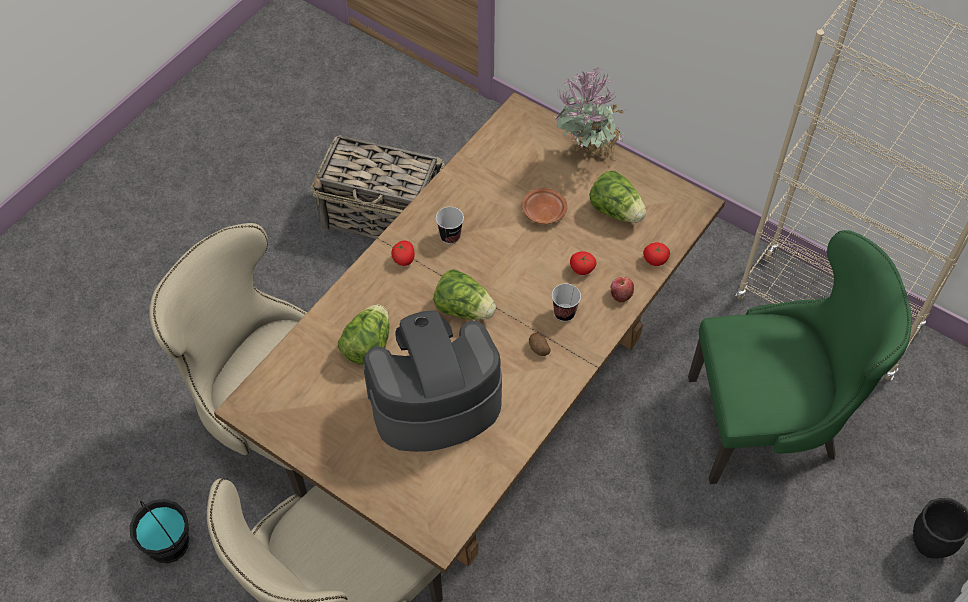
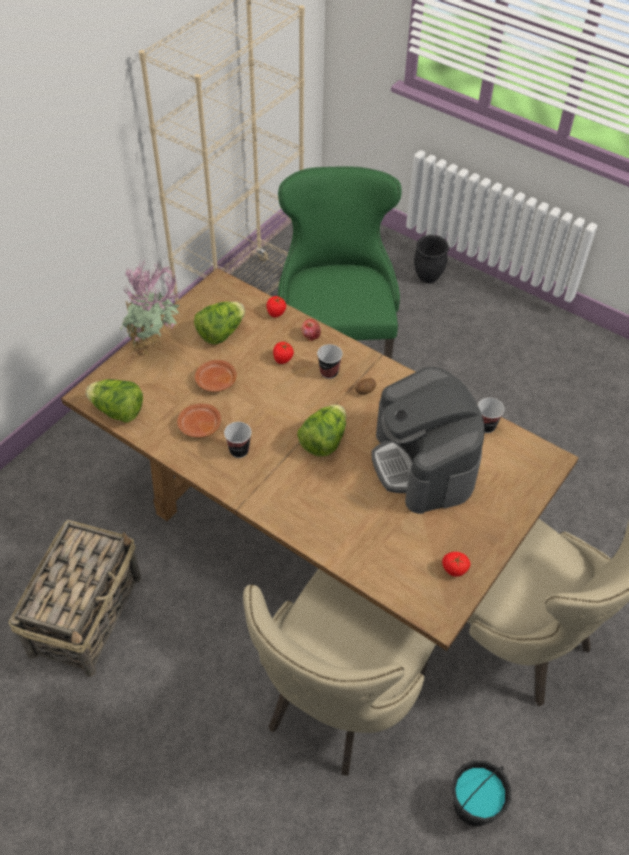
camera: 90 degrees left, 5 degrees down
(368, 346) = (366, 514): lettuce -> lettuce (118, 411)
(404, 259) = (264, 487): tomato -> tomato (454, 569)
(481, 201) = (199, 426): none -> brown plate
(490, 470) = (486, 426): none -> cup

